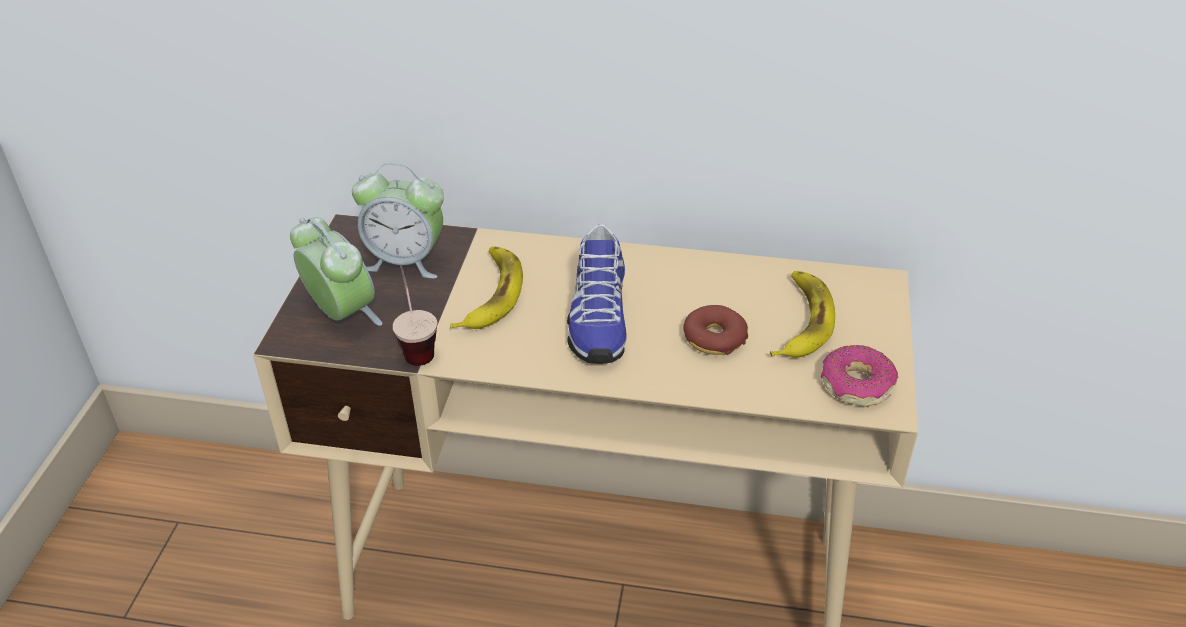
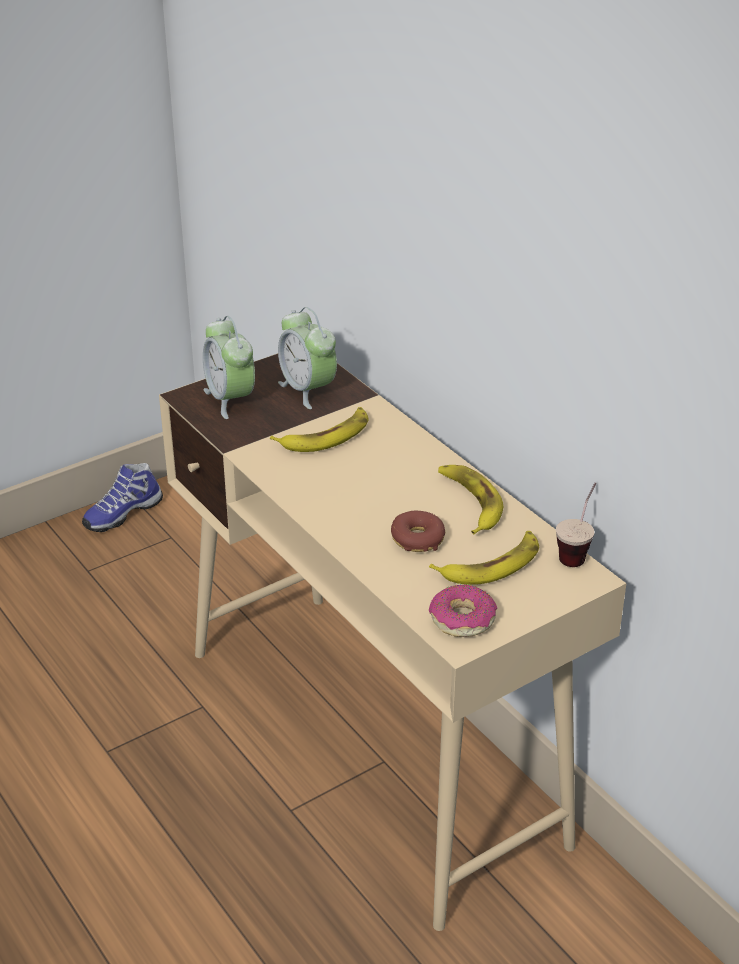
camera: 45 degrees right, 5 degrees down
(342, 314) = (230, 399): alarm clock -> alarm clock turned 150 degrees clockwise
(416, 345) = (244, 438): cup -> cup (577, 551)
(596, 320) = (363, 486): shoe -> shoe (122, 513)
(702, 278) = (469, 502): none -> banana

